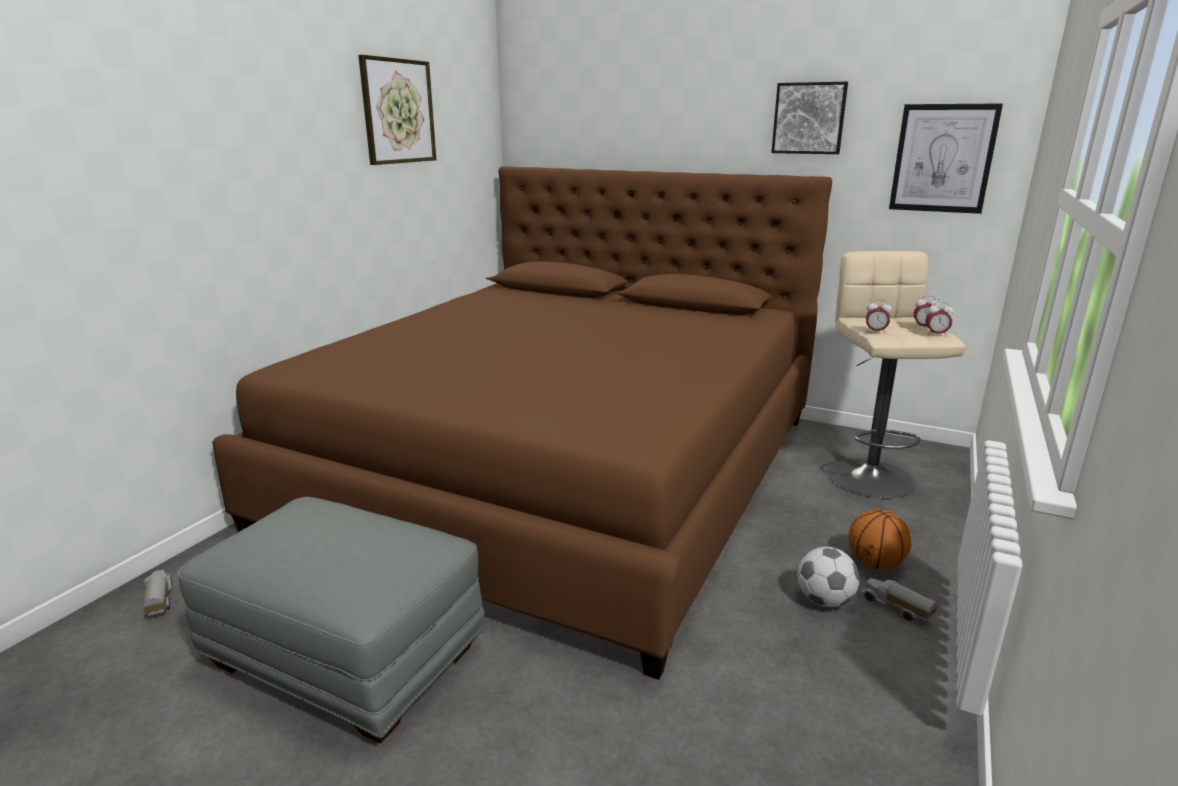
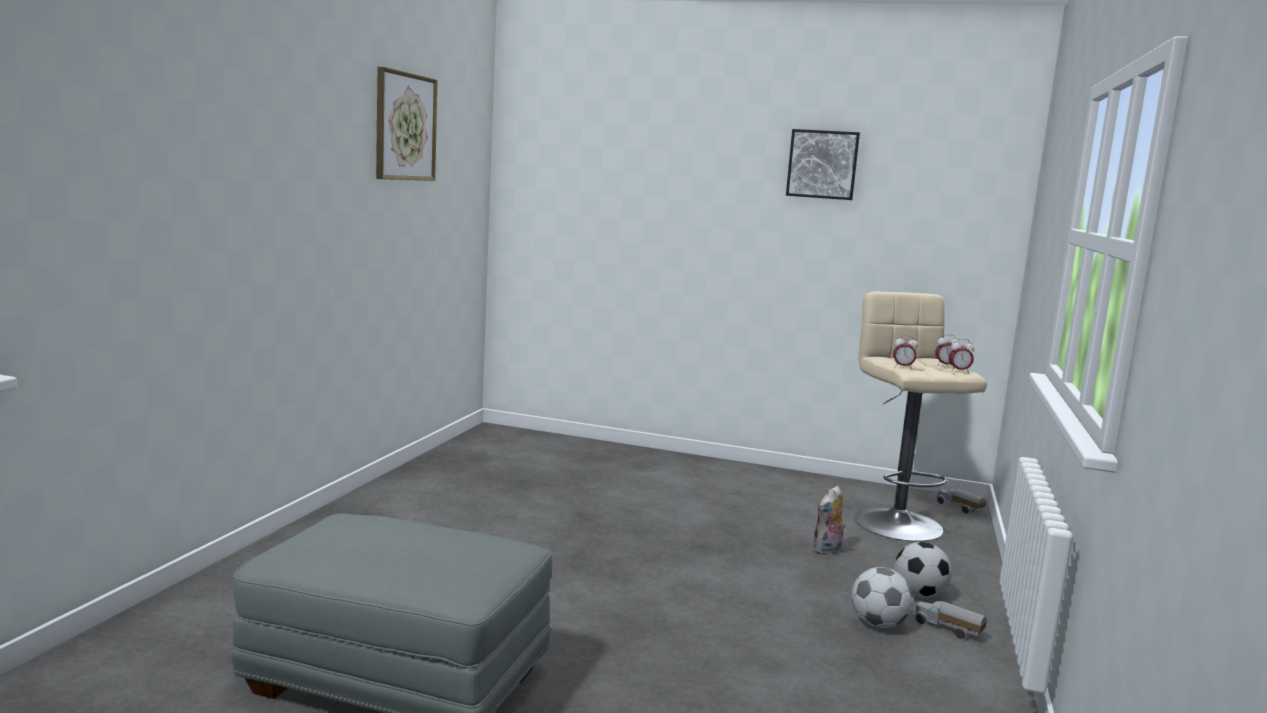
camera: 10 degrees left, 10 degrees down
(159, 602) = (152, 639): toy truck -> toy truck (958, 508)
(561, 468) = (573, 515): brown bed -> none
(792, 509) = (827, 551): none -> plush toy
(875, 564) = (919, 594): basketball -> football
(943, 158) = (950, 209): picture -> none

